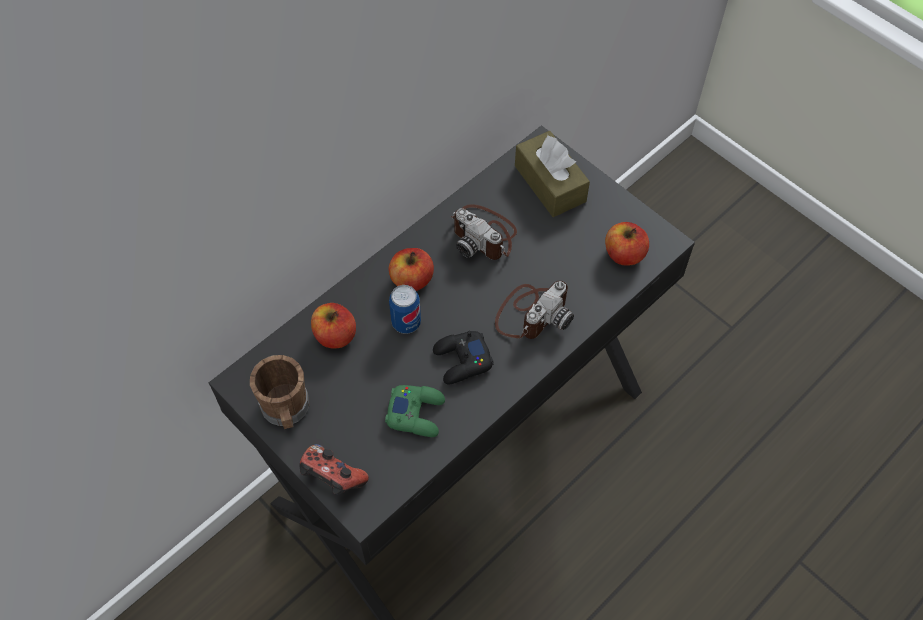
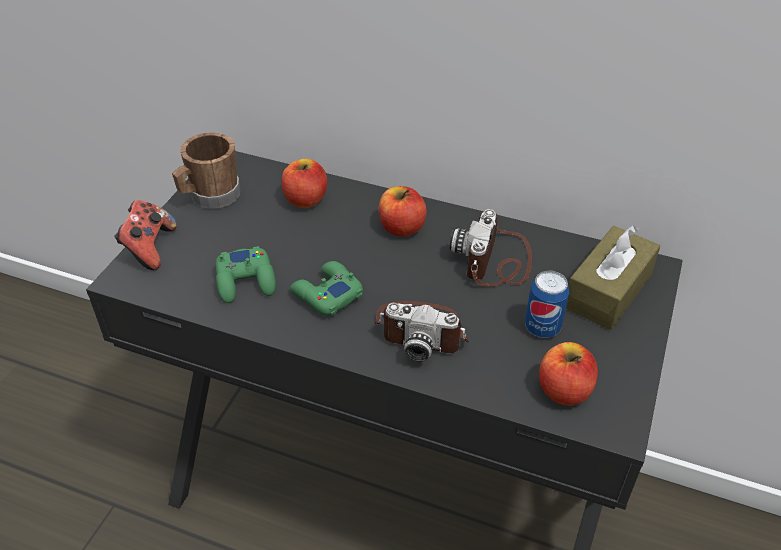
camera: 65 degrees right, 15 degrees down
(406, 323) = (348, 240): can -> can (542, 327)
(462, 361) = (326, 294): black game controller -> green game controller

